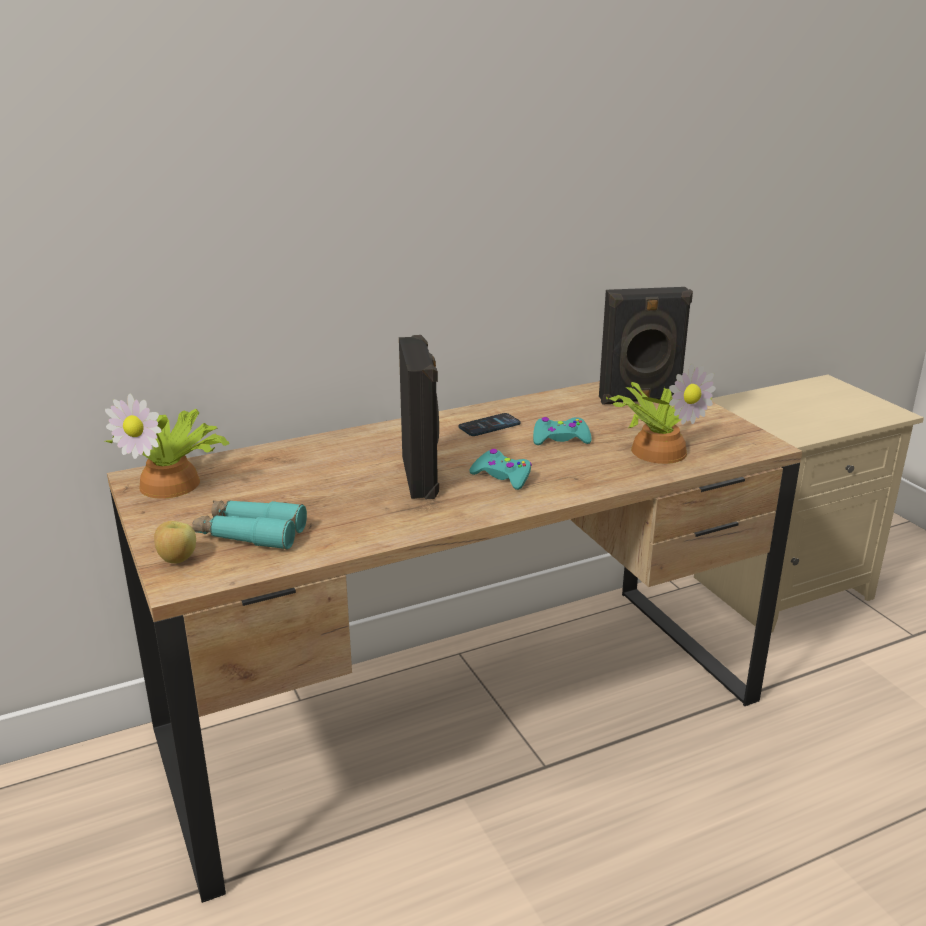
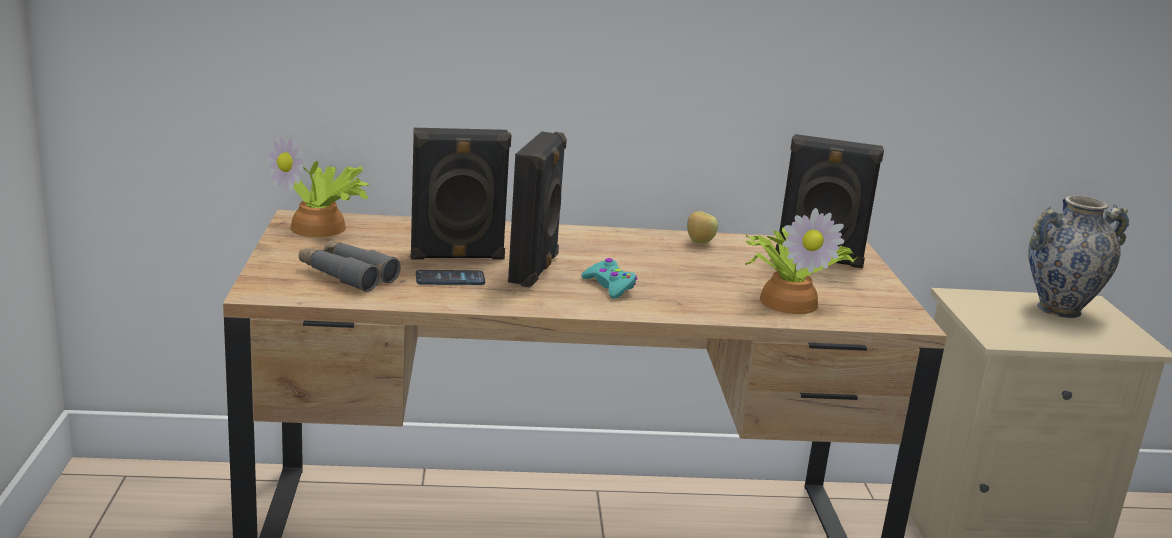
camera: 20 degrees right, 5 degrees down
(177, 560) = (272, 278): apple -> apple (699, 242)
(250, 534) = (347, 275): turquoise binoculars -> grey binoculars
(337, 482) = (457, 256): none -> black speaker
(489, 426) = (641, 247): phone -> phone (450, 279)
(560, 439) = (699, 271): turquoise game controller -> none
(812, 395) = (1059, 309): none -> vase

